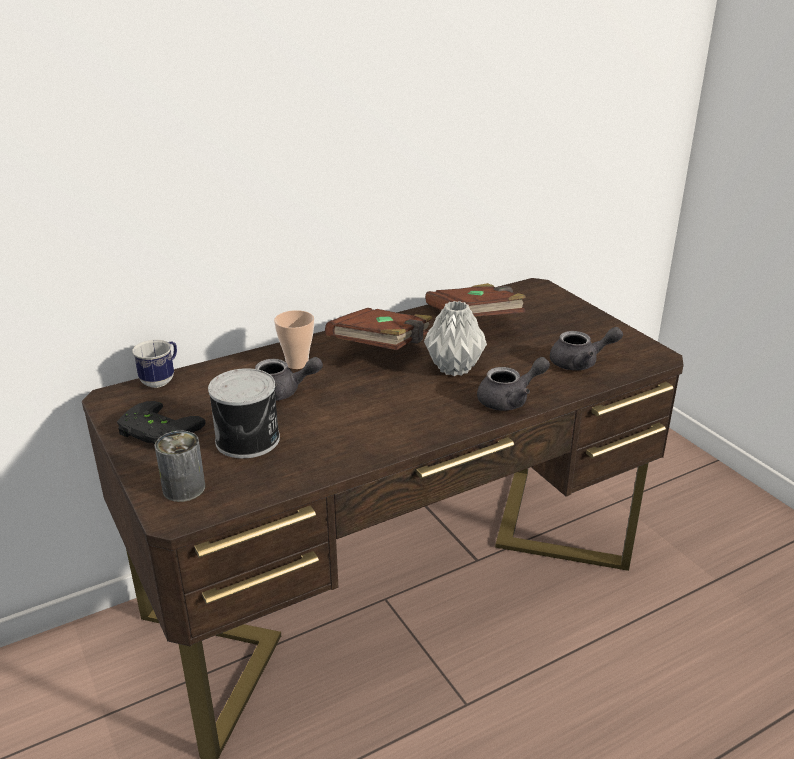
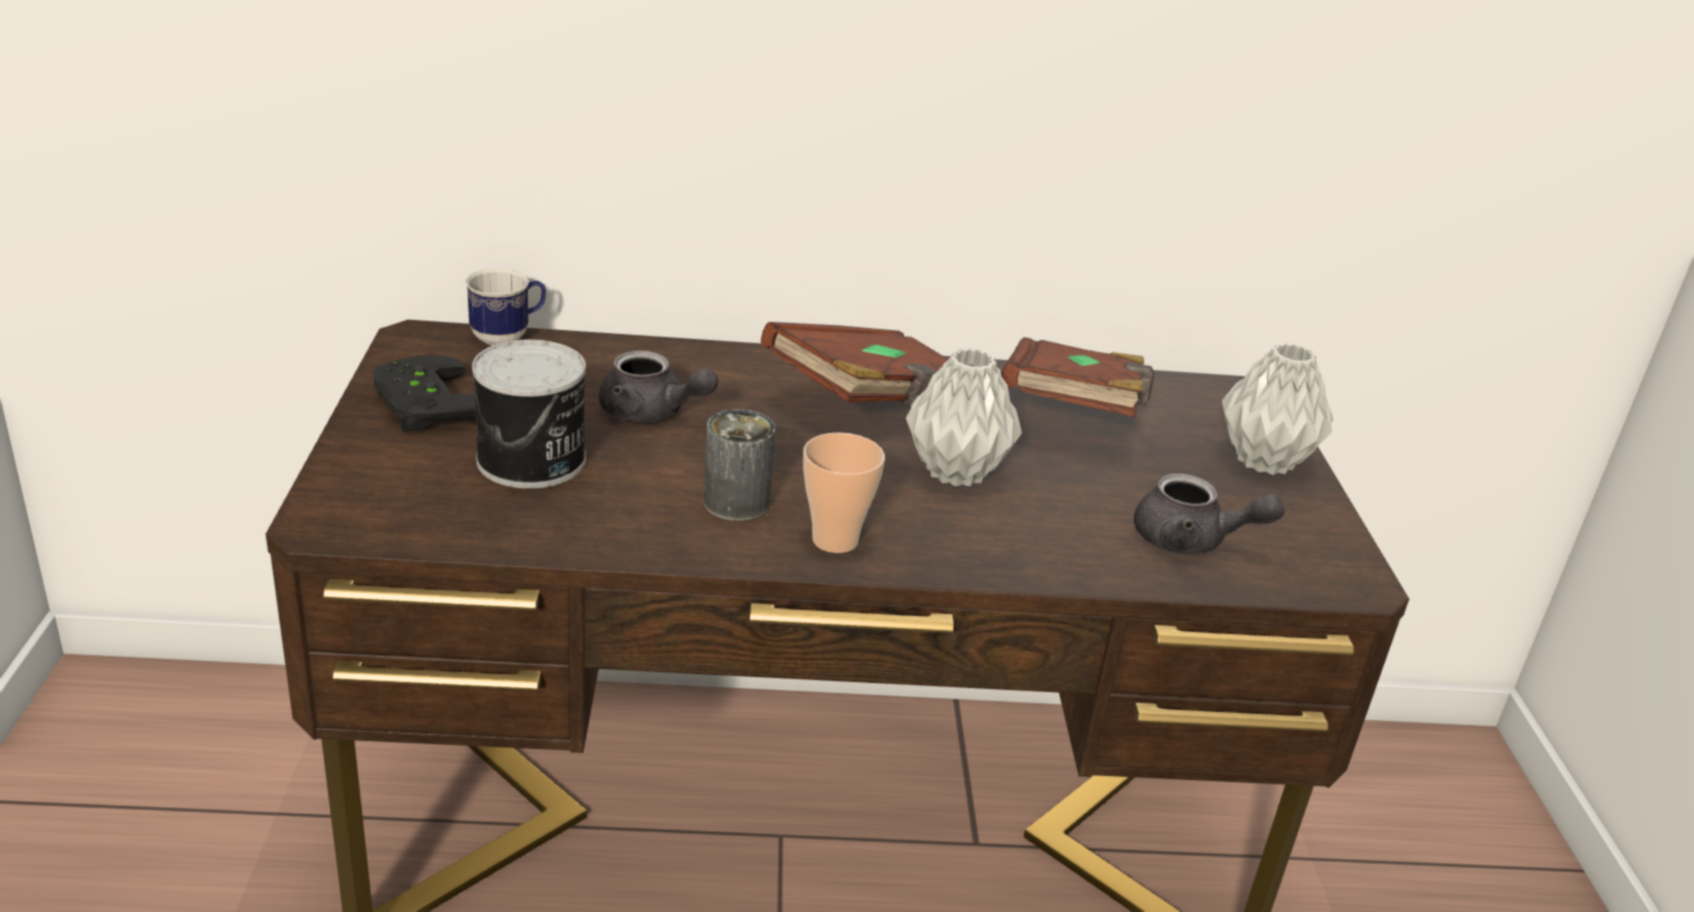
camera: 25 degrees right, 0 degrees up
(184, 488) = (376, 492): can -> can (736, 502)
(297, 363) = (719, 380): cup -> cup (835, 540)
(510, 400) = (997, 553): grey teapot -> none
(573, 316) = (1264, 462): none -> grey vase

